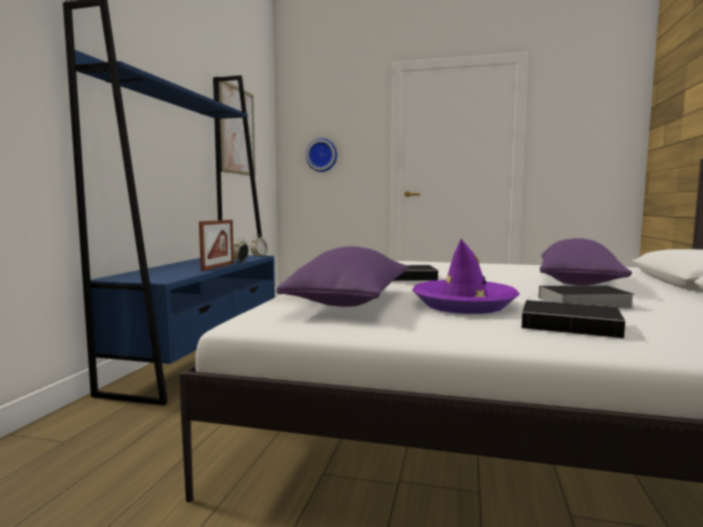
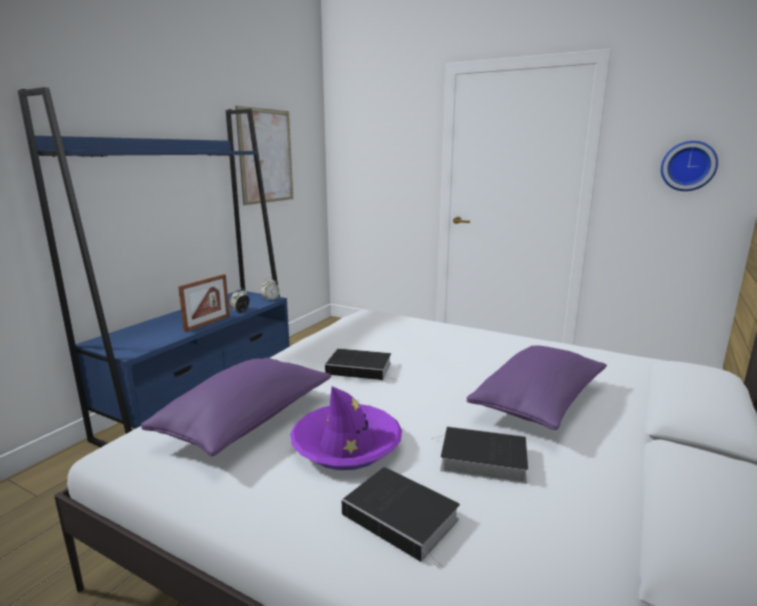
camera: 15 degrees right, 10 degrees up
(322, 155) = (370, 171): wall clock -> wall clock (688, 166)

